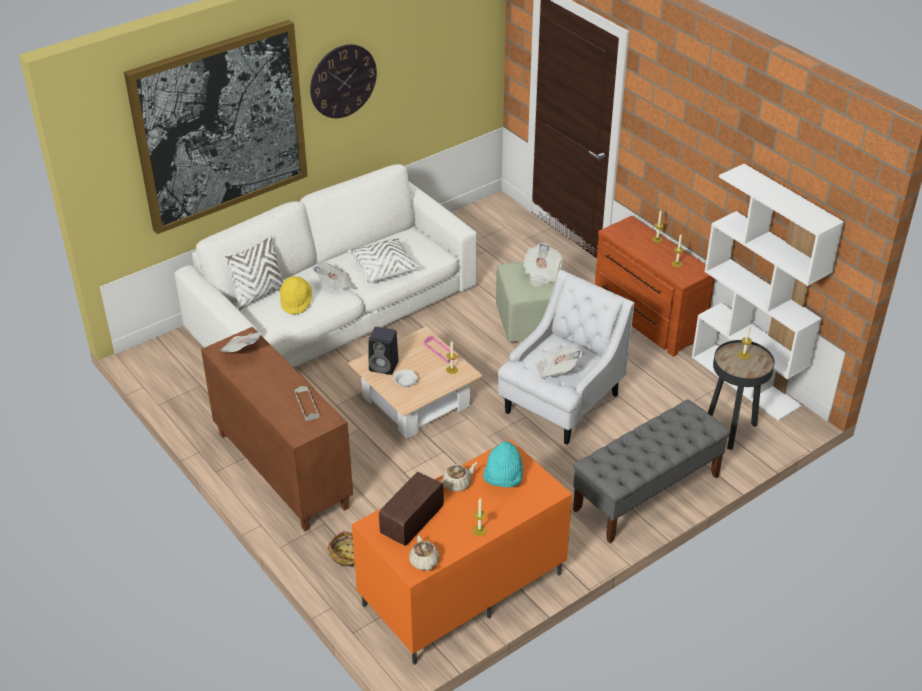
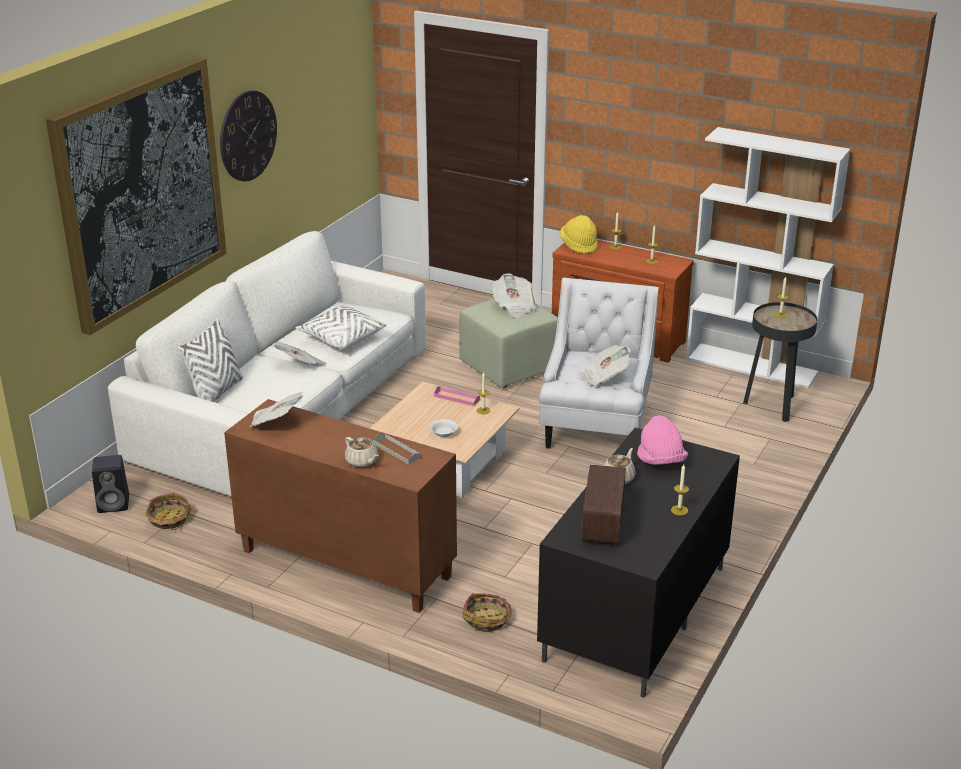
camera: 25 degrees left, 10 degrees down
(187, 390) = (169, 519): none -> basket
(296, 302) = (269, 387): yellow hat -> yellow hat (579, 246)
(385, 366) = (408, 425): black speaker -> black speaker (115, 504)
(424, 562) = (650, 554): beige teapot -> beige teapot (362, 462)
(462, 591) = (637, 614): orange tv stand -> black tv stand
(503, 478) = (660, 461): turquoise hat -> pink hat
(646, 493) = (742, 477): grey bench -> none

